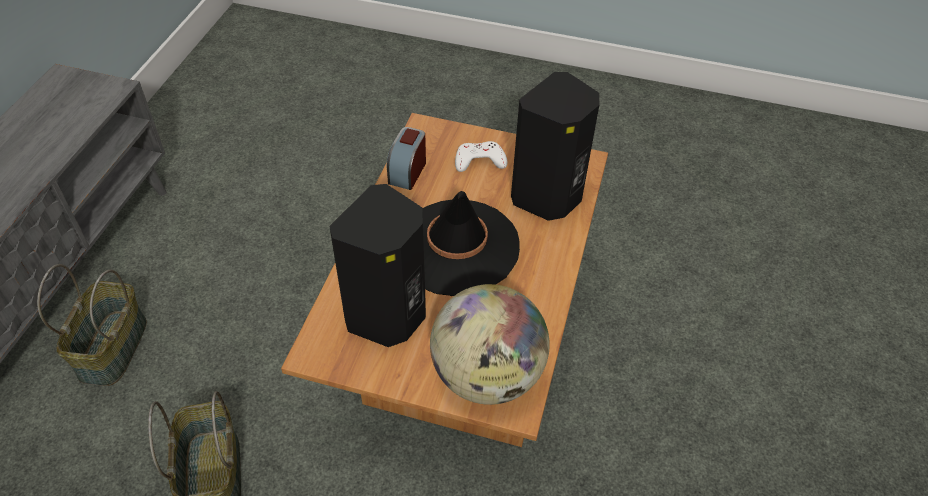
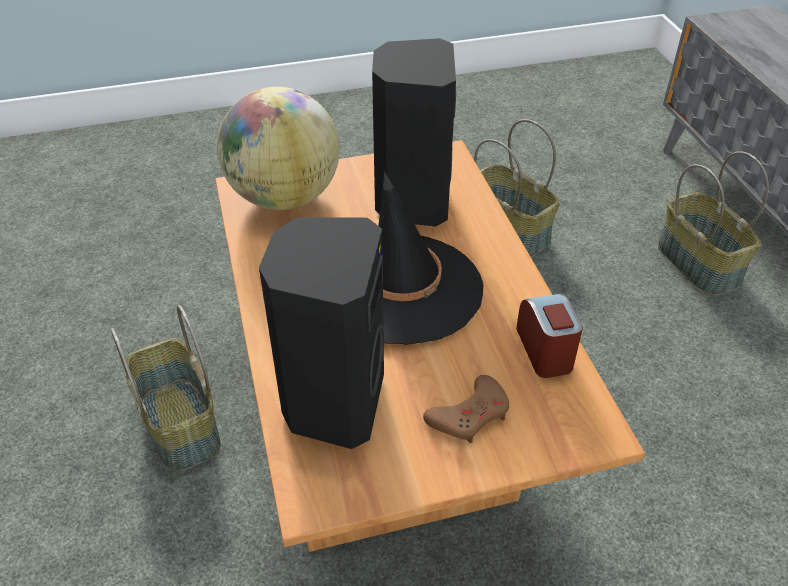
camera: 150 degrees right, 5 degrees down
(479, 160) = (470, 415): white game controller -> brown game controller
(615, 422) = (178, 424): none -> basket

